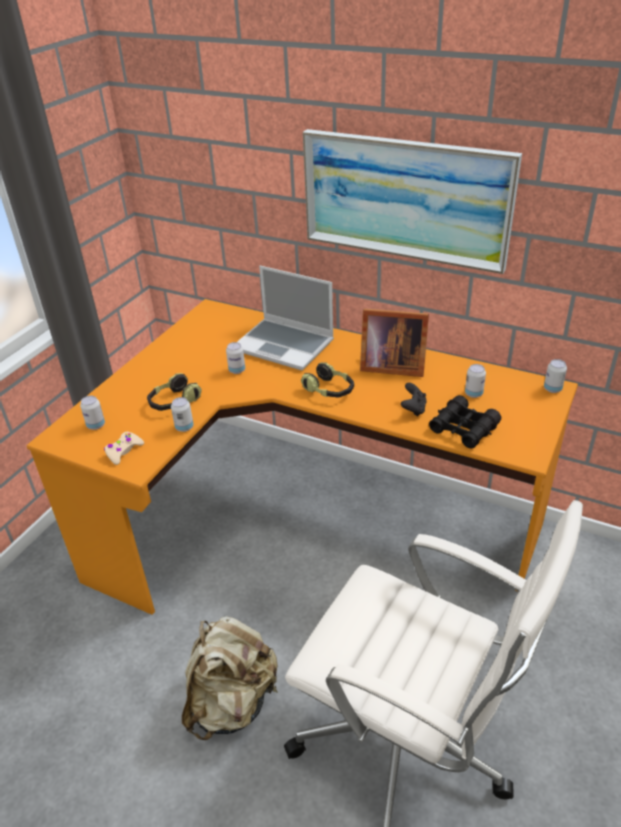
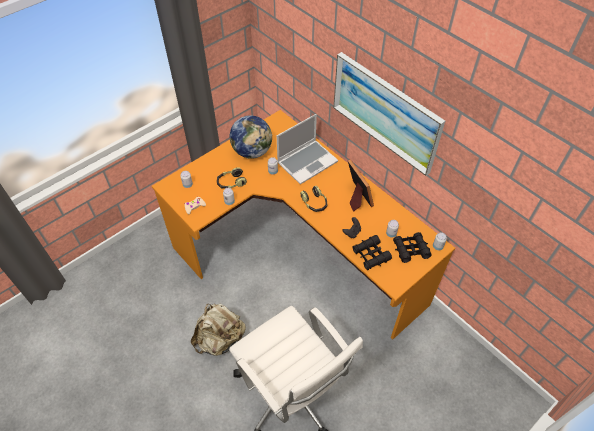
camera: 20 degrees right, 15 degrees up
(188, 355) = (252, 151): none -> globe
(285, 345) = (307, 162): laptop -> laptop turned 90 degrees counterclockwise
(390, 366) = (357, 197): picture frame -> picture frame turned 150 degrees counterclockwise
(517, 404) = (410, 250): none -> black binoculars

